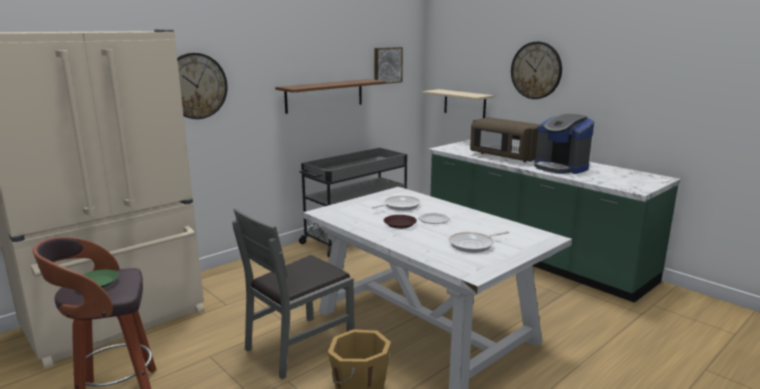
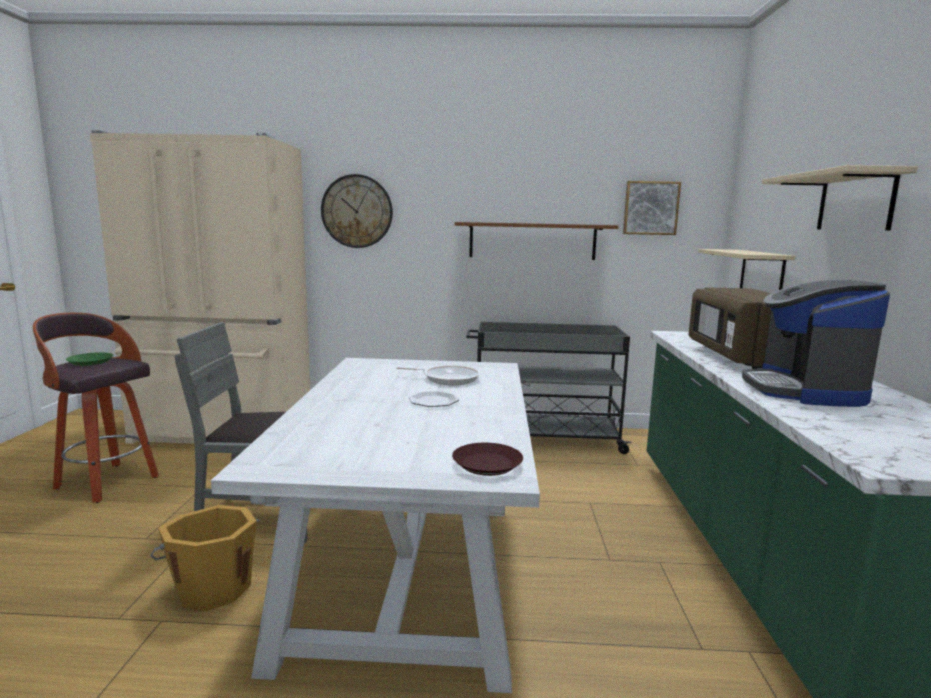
camera: 45 degrees right, 5 degrees down
(400, 224) = (383, 393): brown plate -> brown plate (488, 464)
(473, 245) = (376, 440): frying pan -> none
(536, 70) = (855, 202): wall clock -> beige shelf

